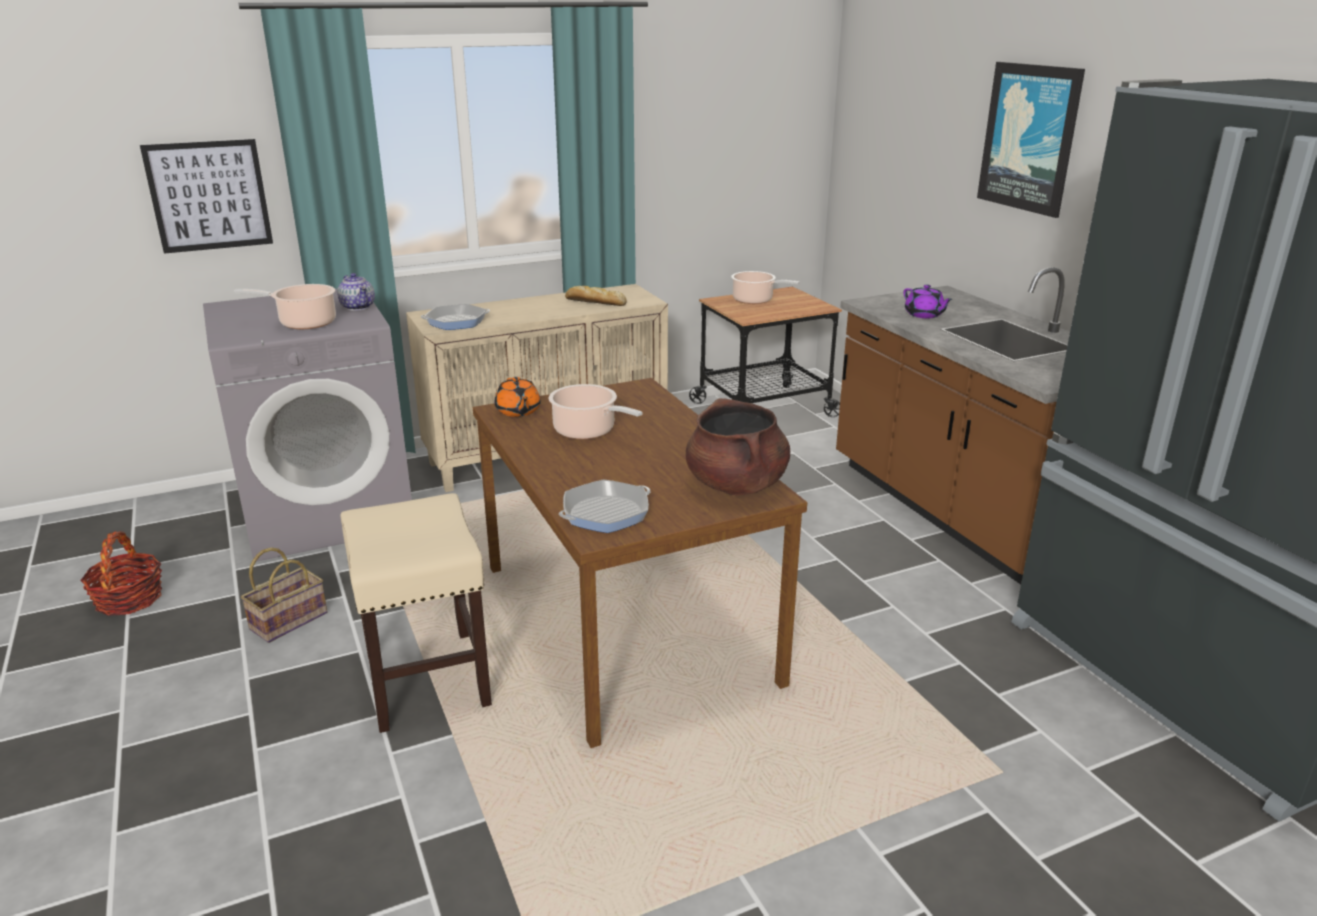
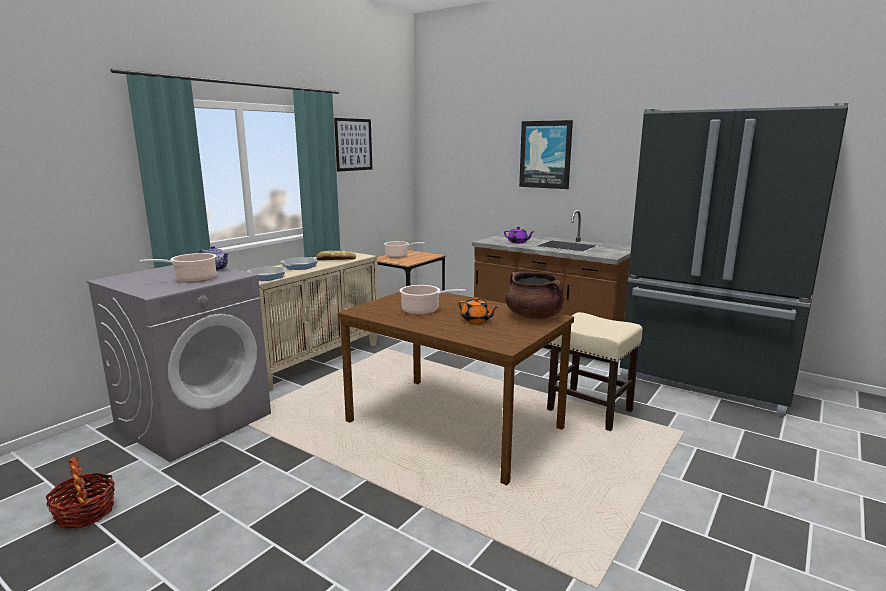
camera: 30 degrees left, 10 degrees down
(209, 196) = (79, 204): picture -> picture (353, 144)
(289, 620) = (239, 485): basket -> none
(426, 678) = (372, 485): beige stool -> beige stool (588, 410)
(518, 411) = (369, 309): orange teapot -> orange teapot (476, 320)
(605, 513) = (494, 338): frying pan -> frying pan (299, 266)

